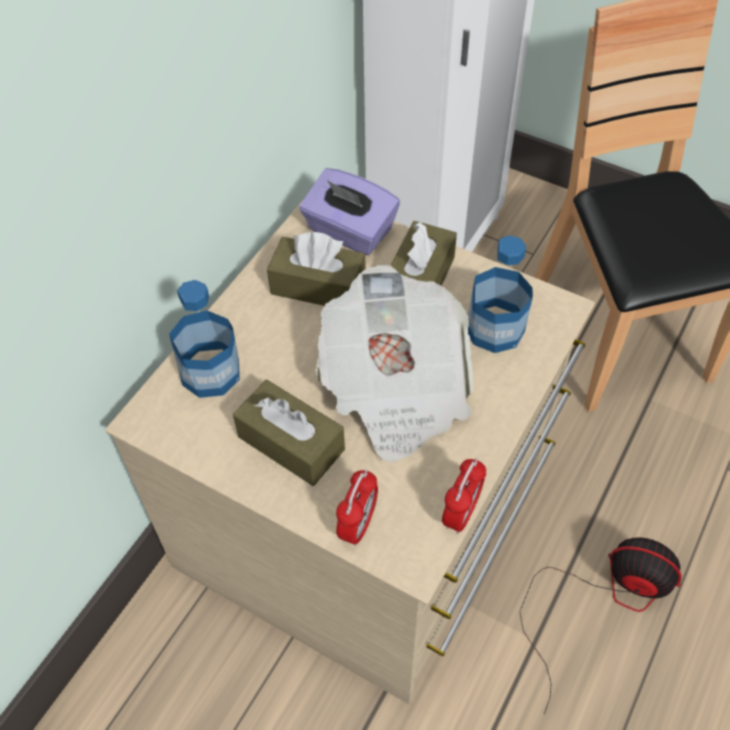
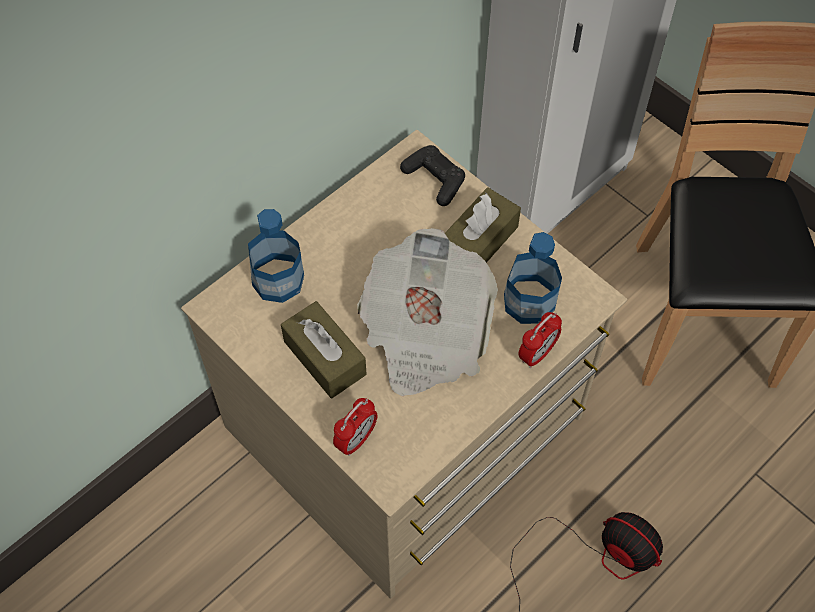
camera: 15 degrees right, 5 degrees up
(318, 286) = (391, 224): brown tissue box -> none
(349, 232) = (434, 180): purple tissue box -> black game controller
(461, 513) = (441, 453): alarm clock -> alarm clock (537, 354)

